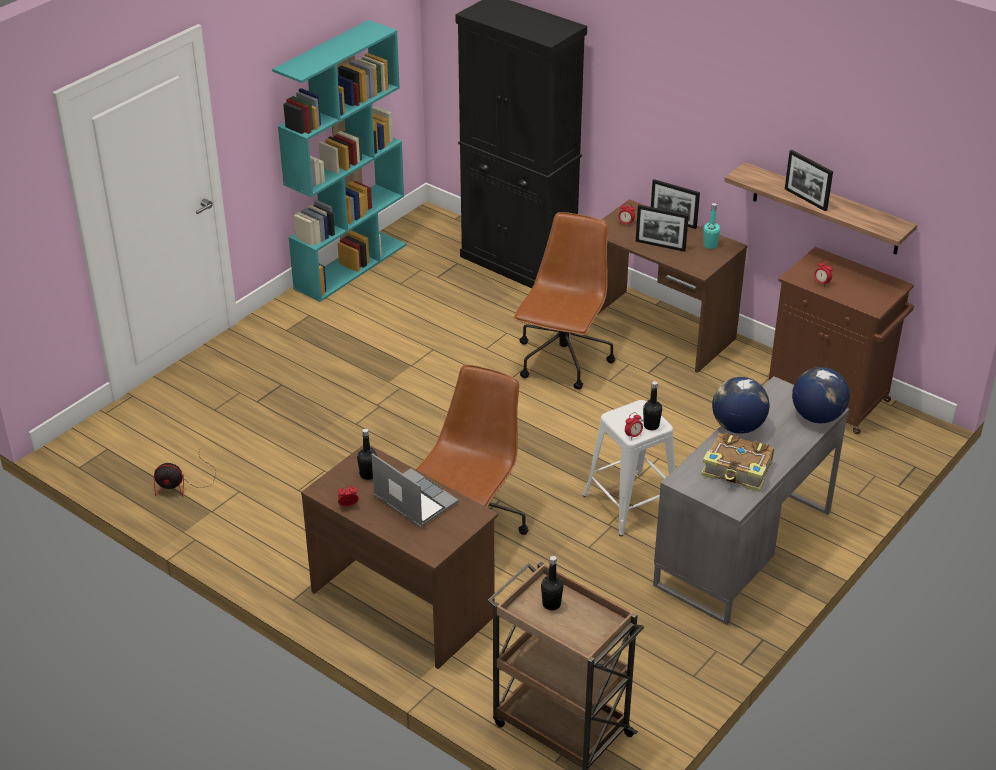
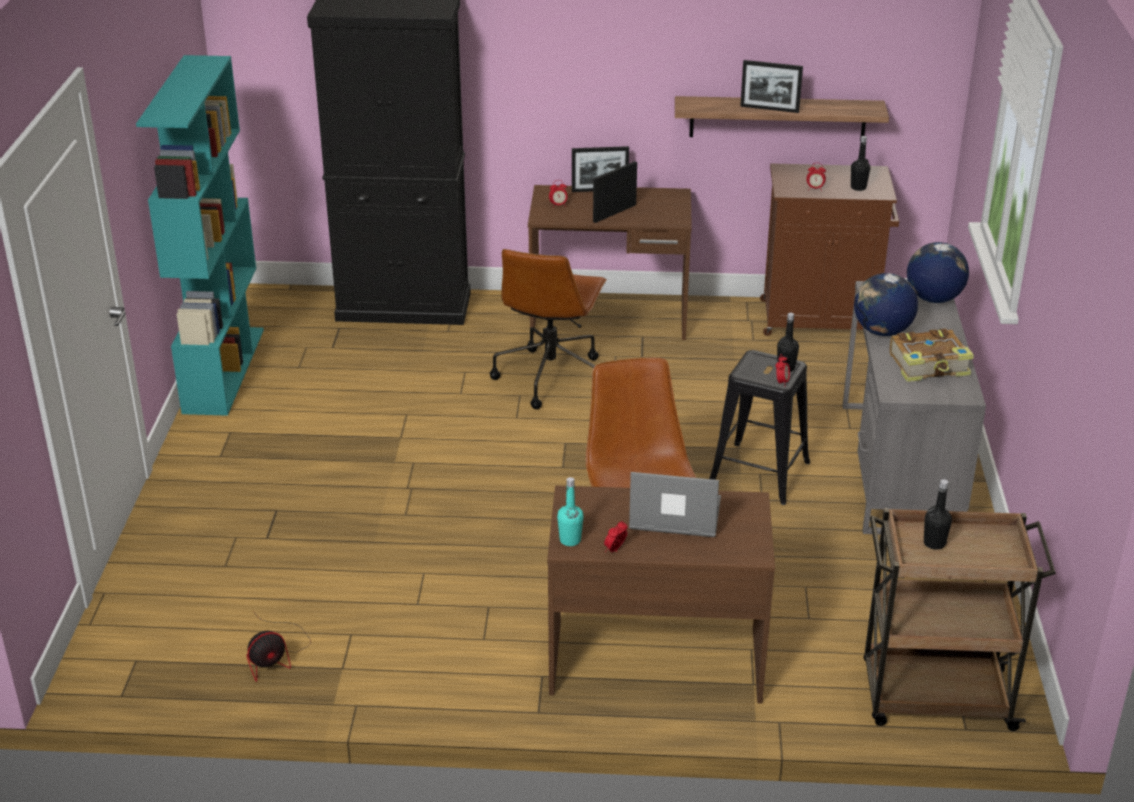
camera: 35 degrees left, 5 degrees down
(368, 475) = (597, 513): black bottle -> black bottle (858, 187)
(563, 361) = (551, 376): brown office chair -> brown office chair turned 150 degrees counterclockwise
(630, 503) = (759, 473): white stool -> black stool
(660, 245) = (614, 213): picture frame -> picture frame turned 150 degrees clockwise
(710, 245) = (659, 199): turquoise bottle -> turquoise bottle (570, 540)

